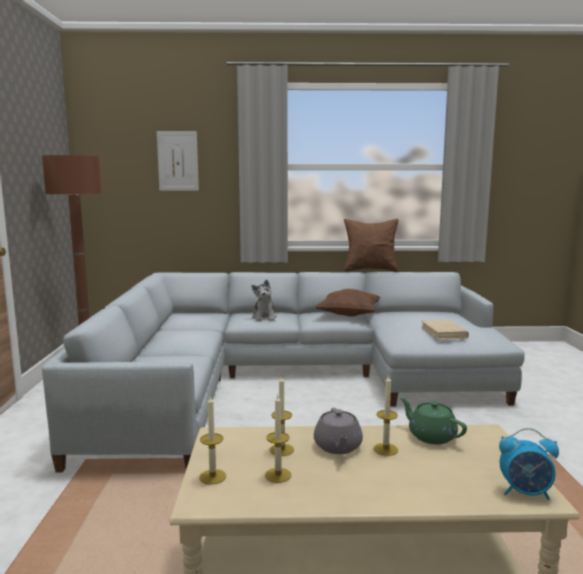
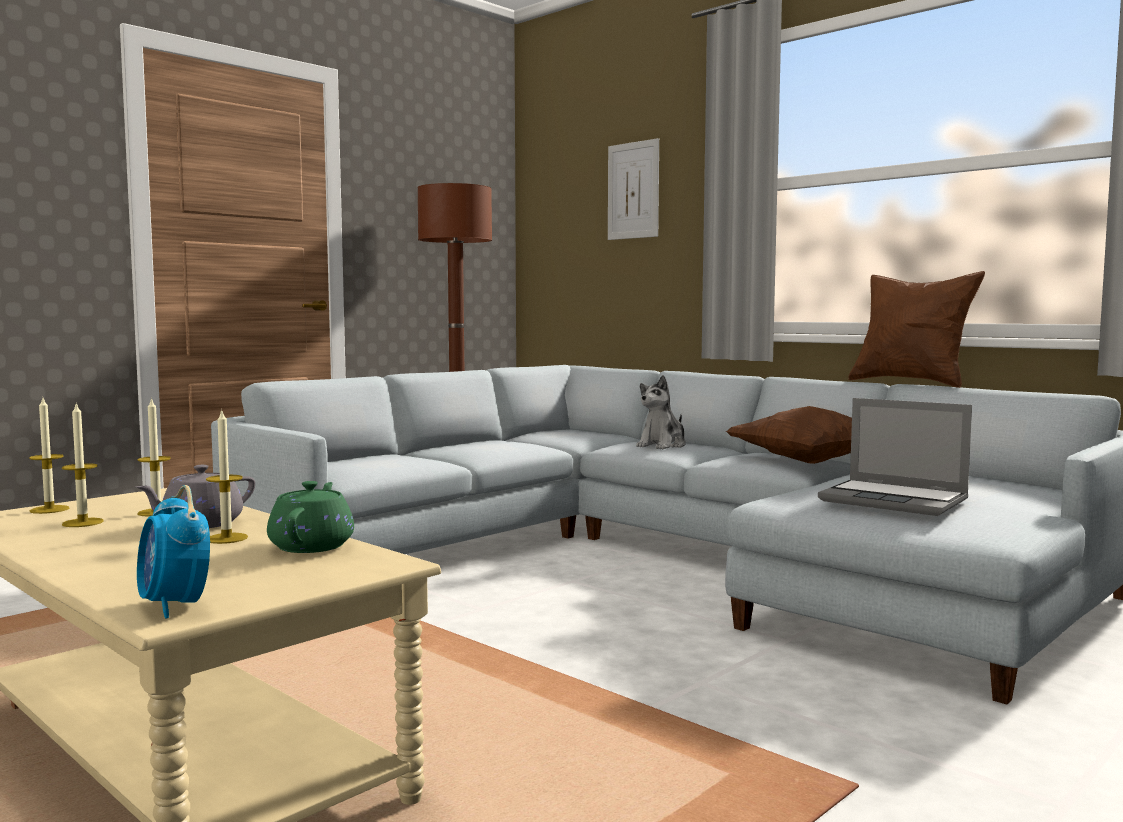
camera: 45 degrees right, 5 degrees down
(443, 333) = (895, 501): beige book -> laptop

